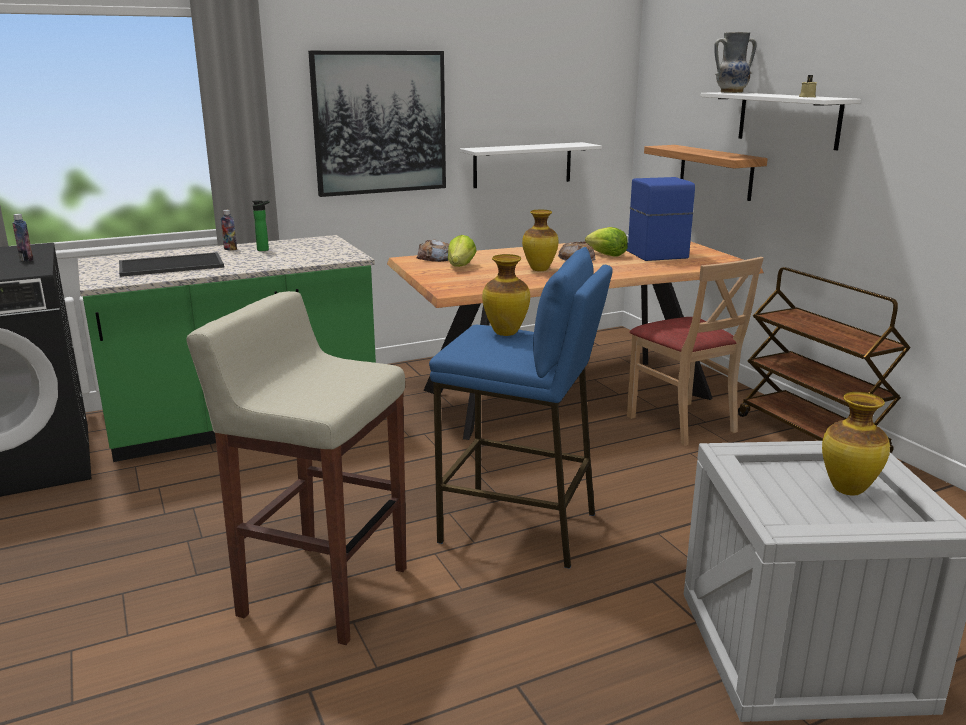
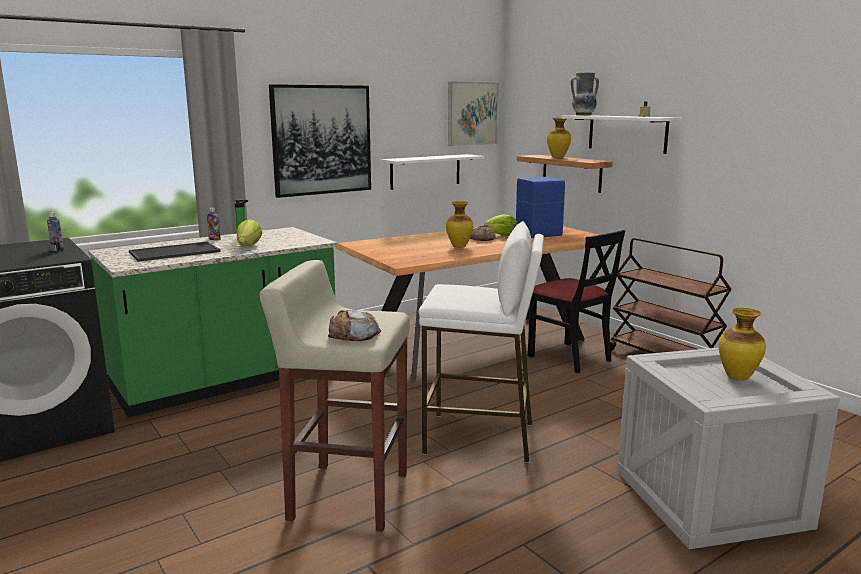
camera: 10 degrees left, 5 degrees down
(436, 258) = (374, 241): bread -> bread (354, 334)
(460, 266) = (398, 247): lettuce -> lettuce (248, 246)
(505, 333) = (466, 288): vase -> vase (557, 158)
(519, 527) = (480, 438): blue stool -> white stool
(591, 87) = (472, 113): none -> picture
(682, 423) = (570, 357): beige chair -> black chair

